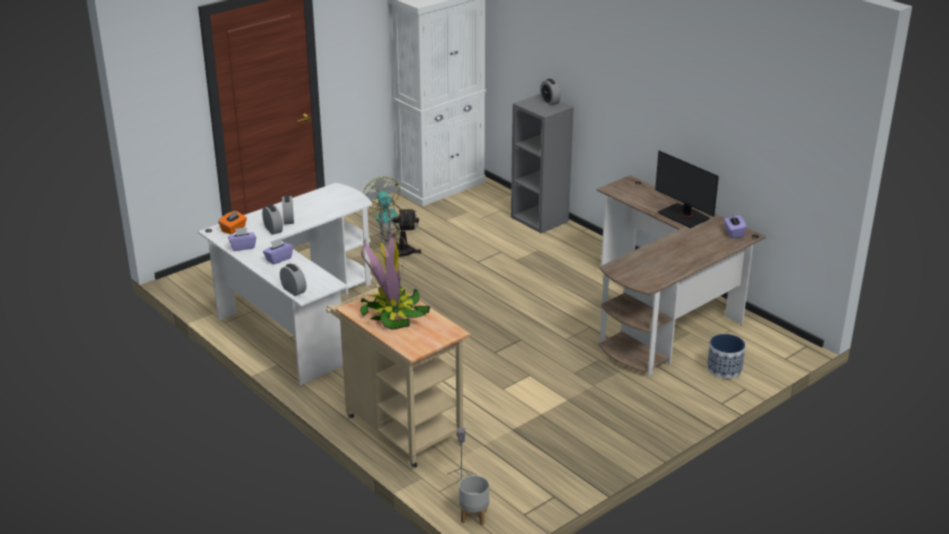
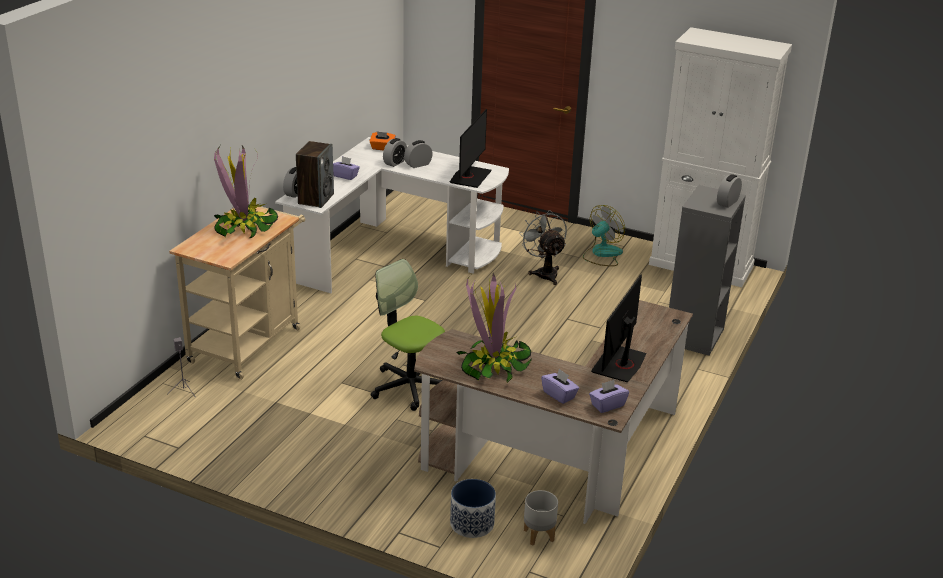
camera: 65 degrees right, 0 degrees up
(243, 247) = (355, 158): purple tissue box -> purple tissue box (559, 395)
(315, 282) = (315, 199): none -> speaker
(338, 202) = (470, 177): none -> monitor
(474, 516) = (132, 409): grey planter -> grey planter (539, 535)
(530, 356) = (409, 386): none -> office chair
(662, 261) = (493, 365): none -> potted plant

